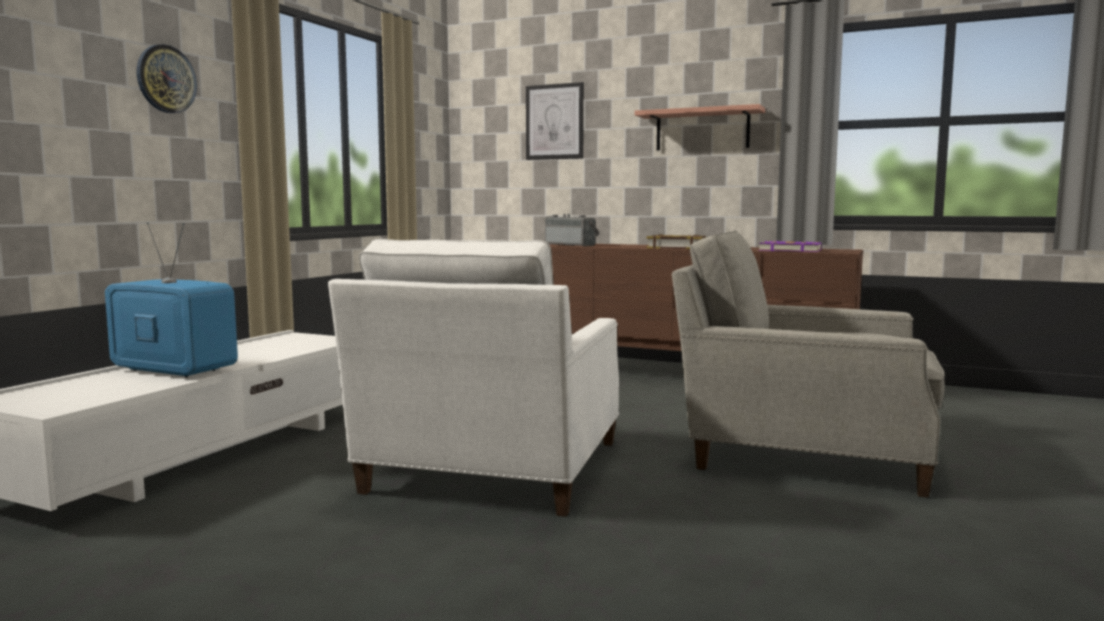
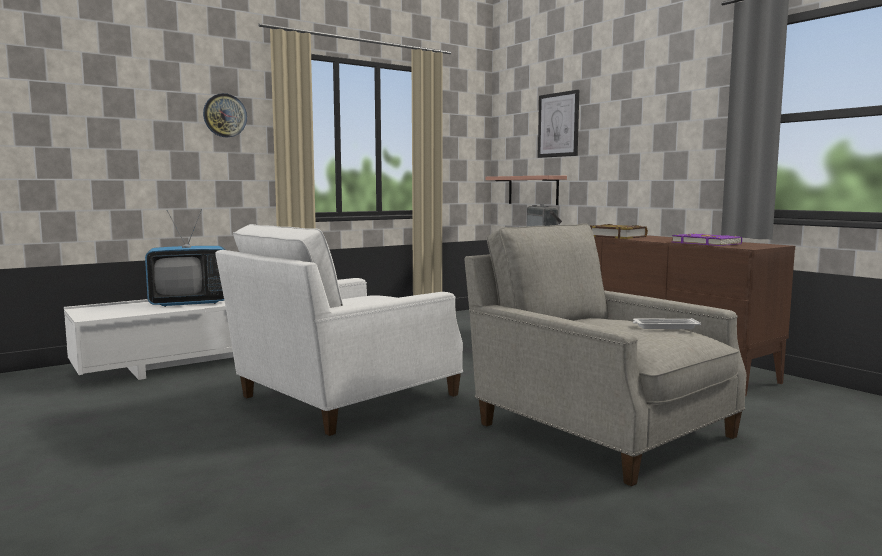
camera: 30 degrees right, 0 degrees up
(173, 370) = (190, 303): television -> television turned 105 degrees clockwise
(702, 130) = (668, 127): shelf -> shelf (533, 190)
(874, 333) = (664, 327): none -> white tray

